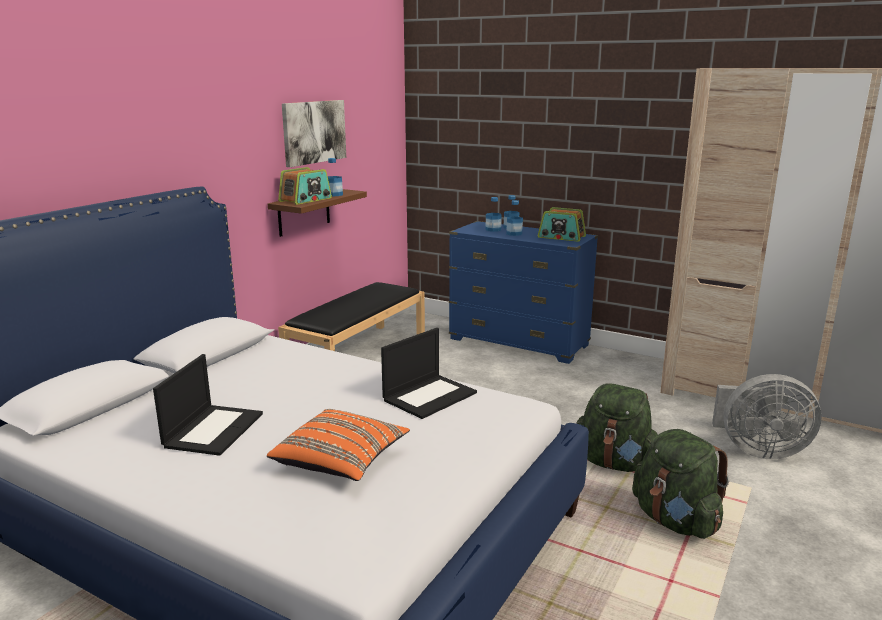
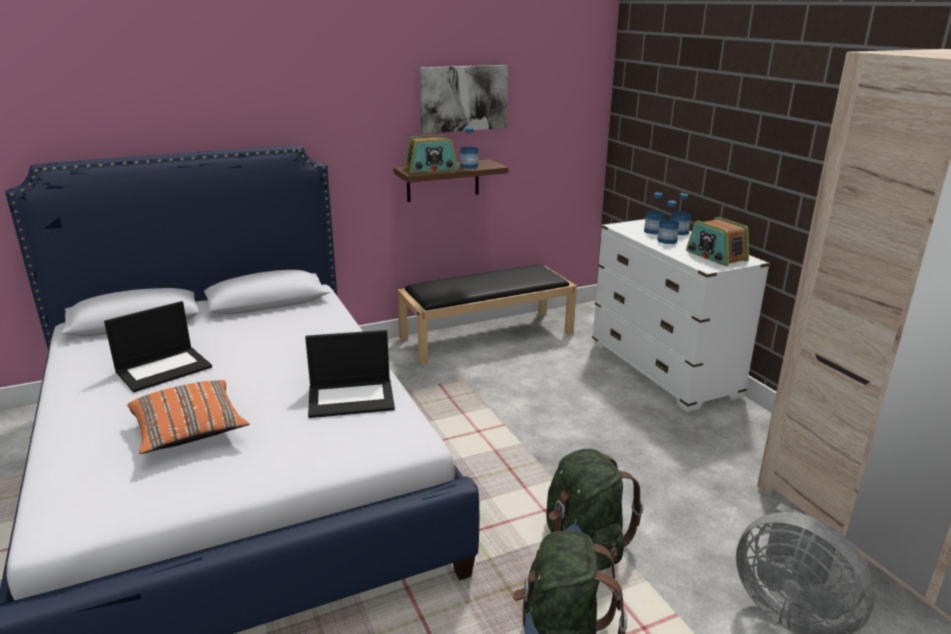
camera: 35 degrees right, 5 degrees up
(519, 343) = (663, 370): blue dresser -> white dresser

